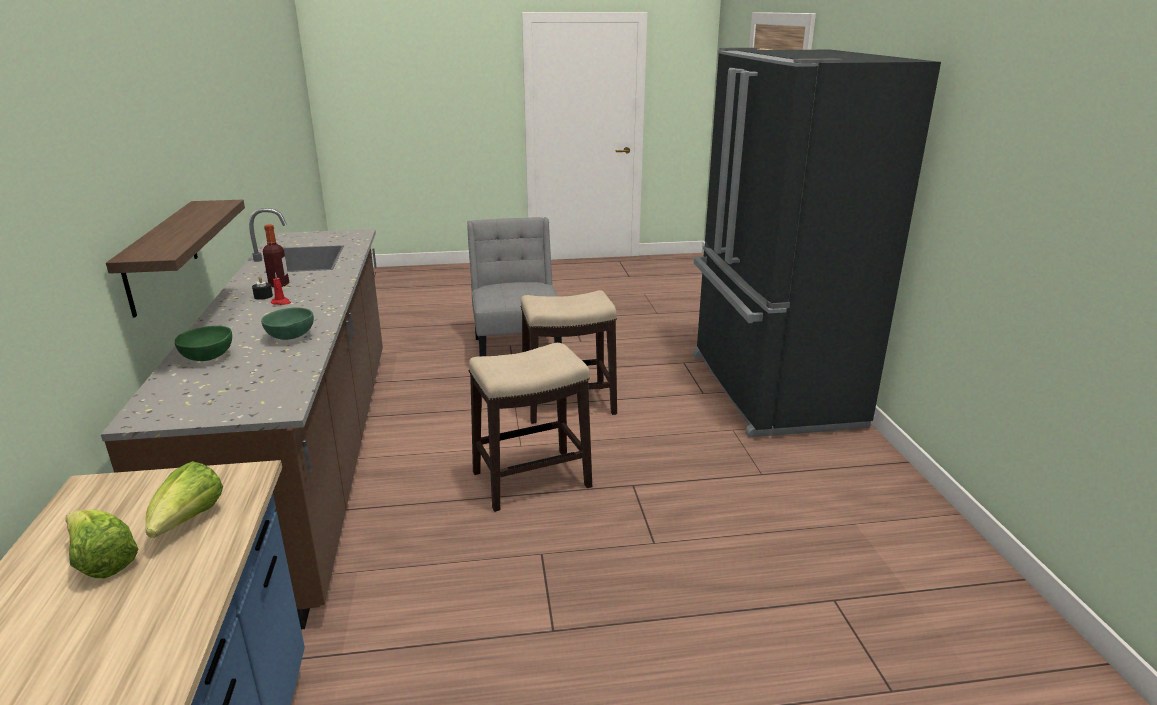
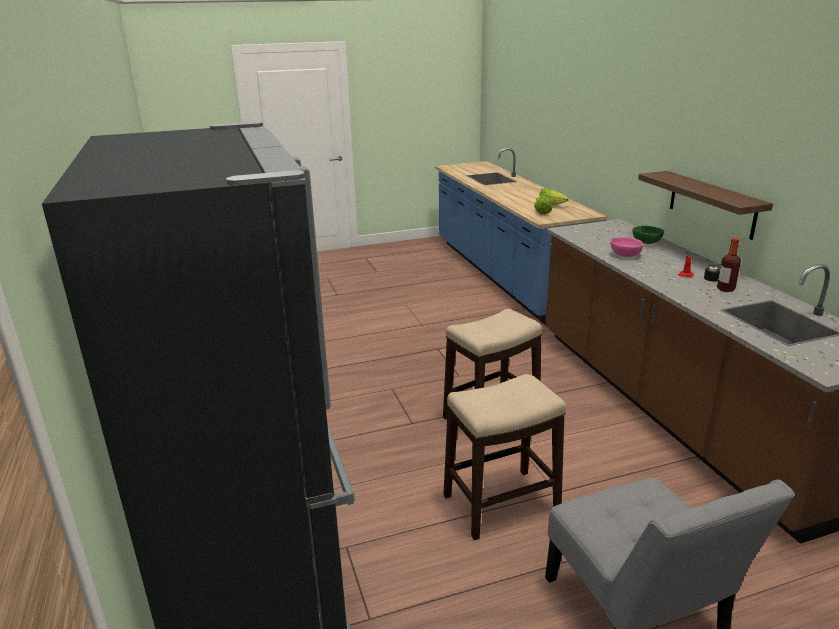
camera: 170 degrees right, 0 degrees up
(290, 337) = (624, 255): green bowl -> pink bowl

